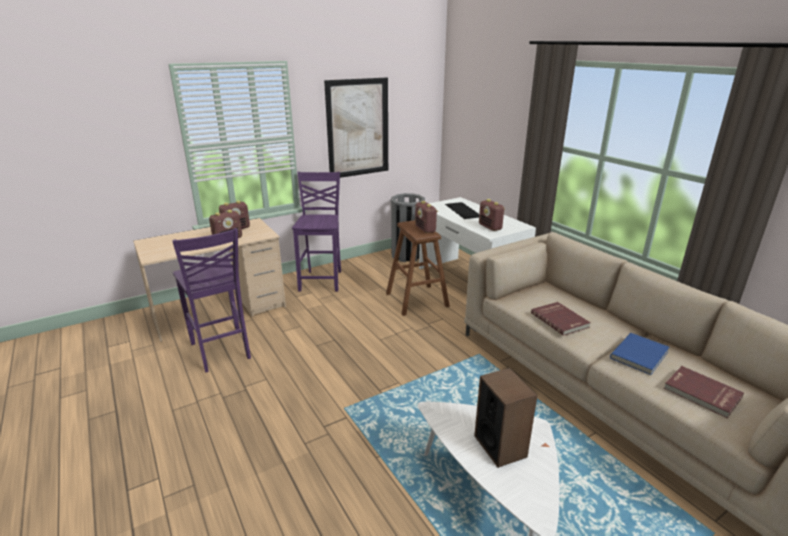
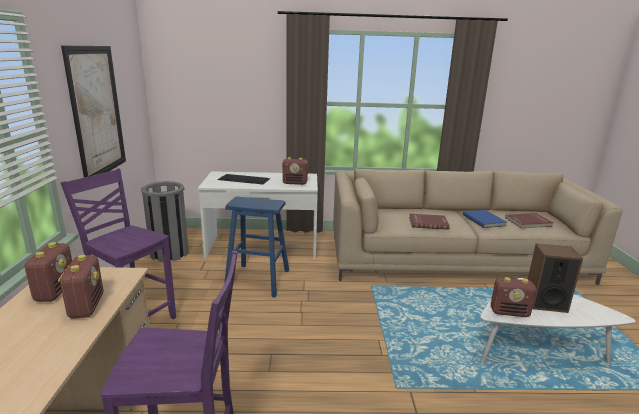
camera: 60 degrees left, 5 degrees down
(416, 299) = (257, 280): brown stool -> blue stool
(425, 229) = (263, 201): radio -> radio (509, 312)

